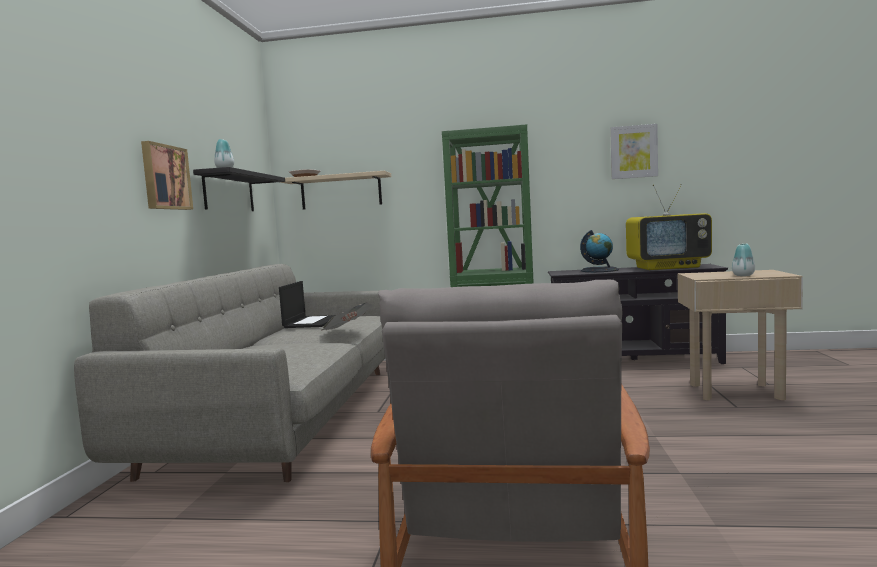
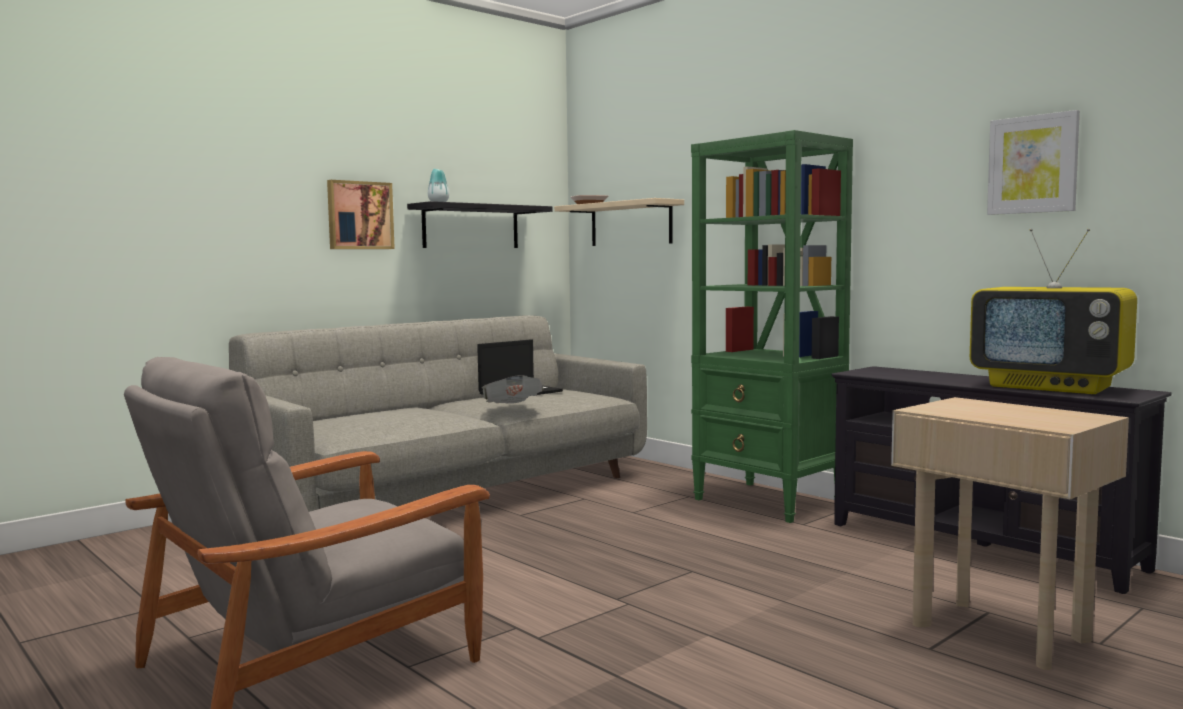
camera: 40 degrees right, 0 degrees up
(599, 270) = (931, 375): globe -> none
(743, 275) = (996, 416): vase -> none

